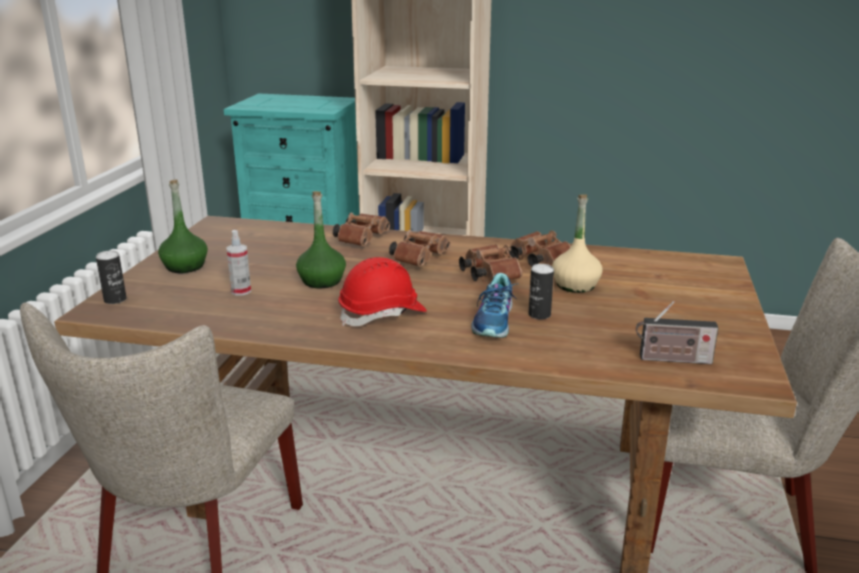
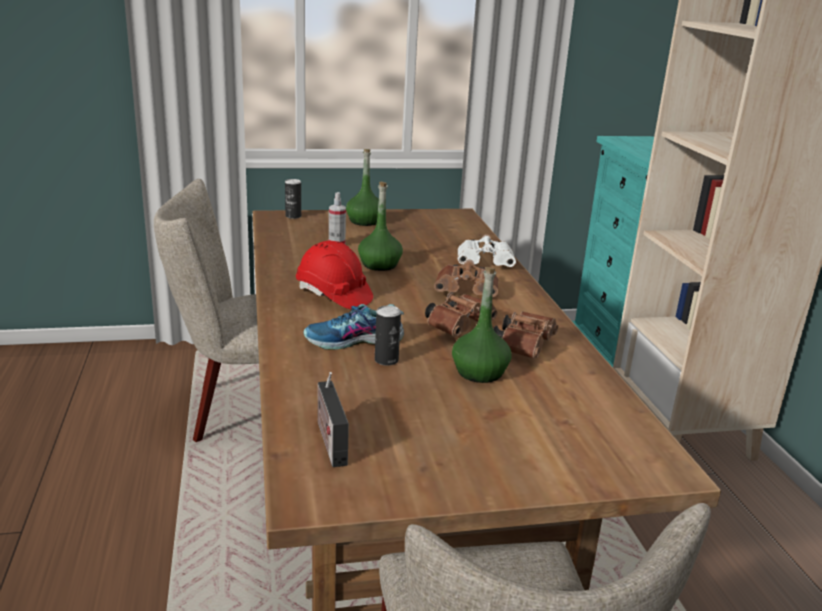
camera: 65 degrees right, 0 degrees up
(362, 239) = (486, 264): brown binoculars -> white binoculars
(575, 285) = (479, 372): beige bottle -> green bottle

